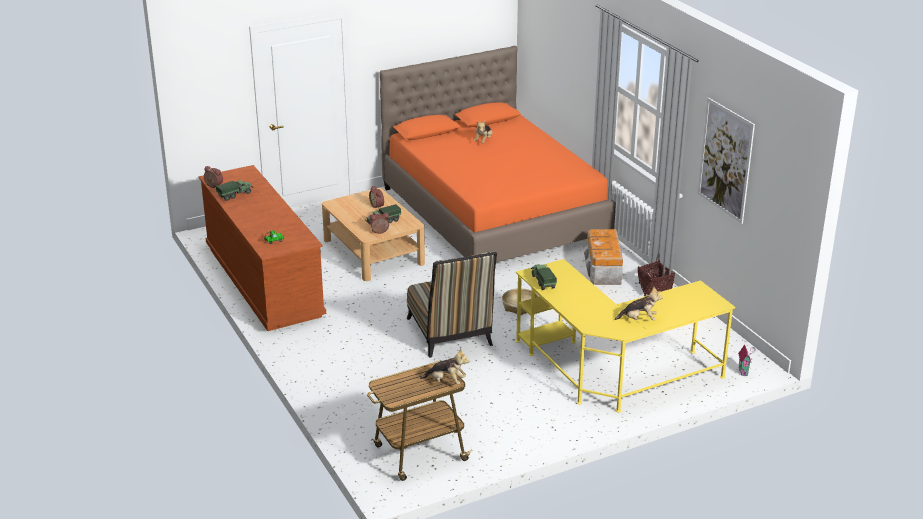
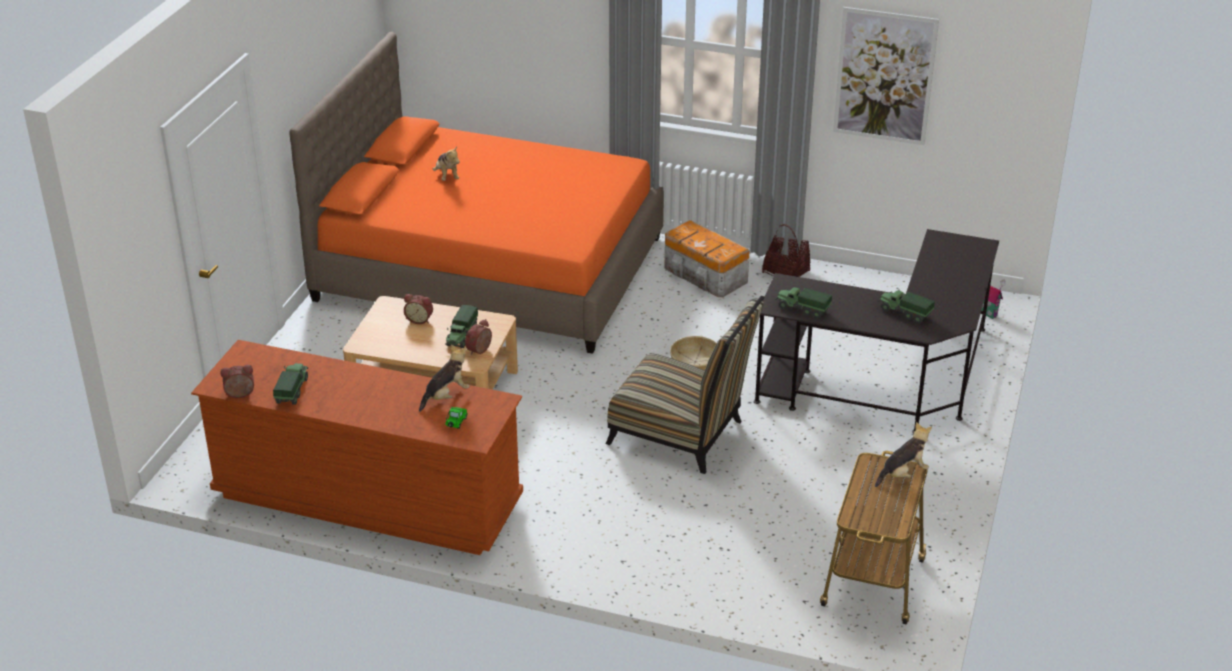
camera: 45 degrees left, 5 degrees up
(597, 311) = (904, 313): none -> toy truck
(613, 372) = (890, 381): yellow desk -> black desk
(639, 319) = (951, 300): plush toy -> plush toy (446, 396)

